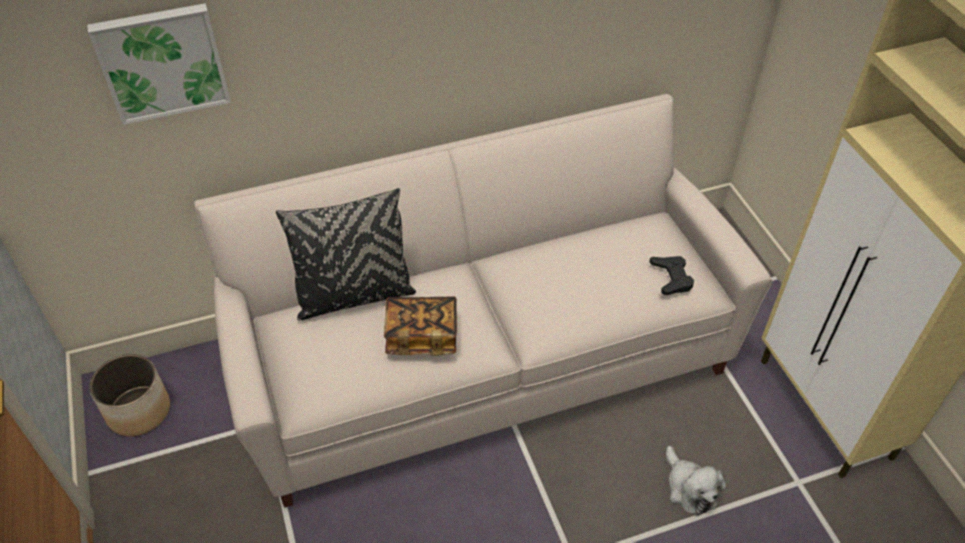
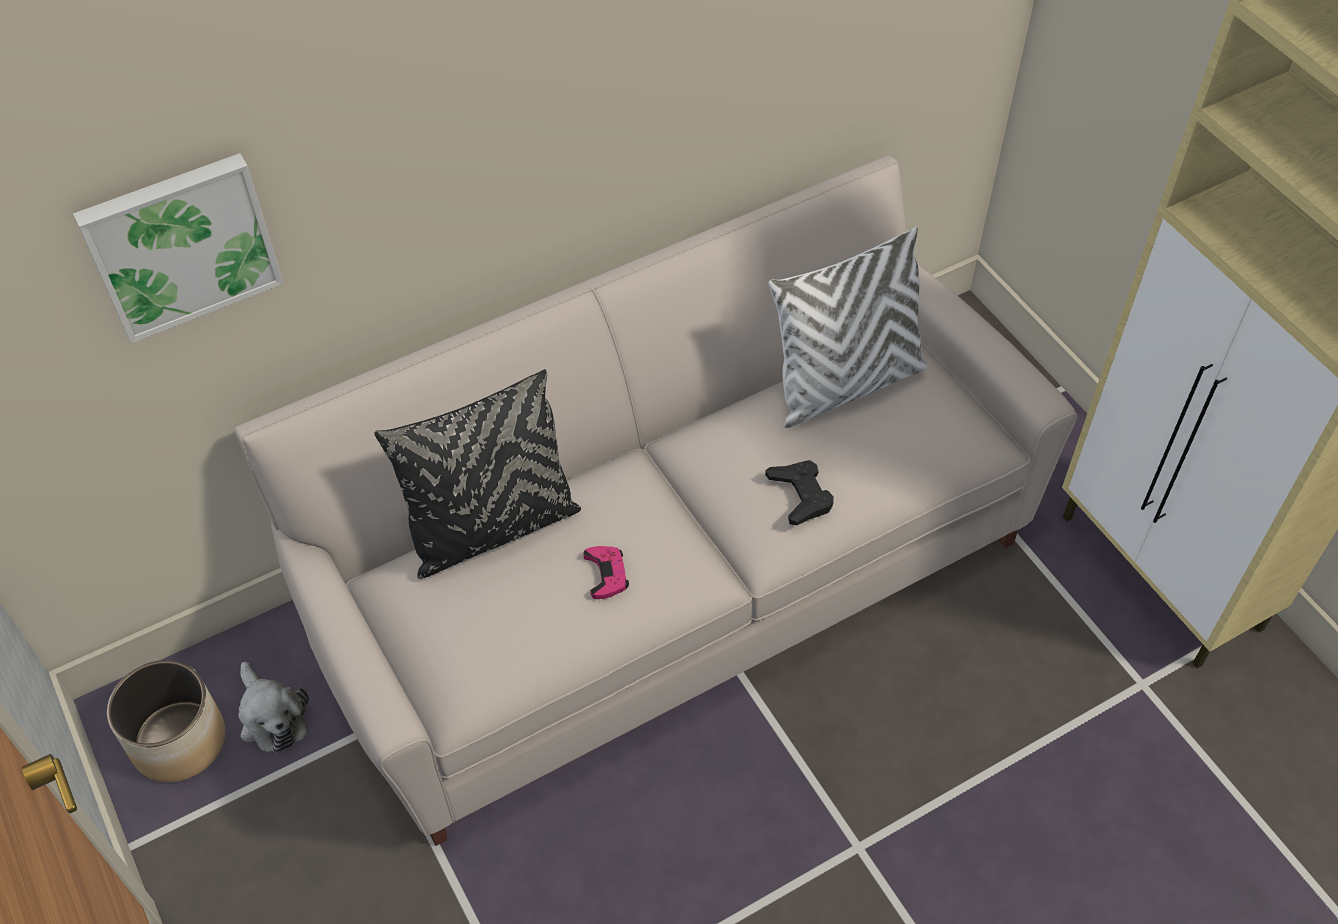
camera: 10 degrees left, 5 degrees up
(422, 336) = (606, 574): book -> pink game controller
(614, 239) = (845, 384): none -> white pillow
(671, 278) = (938, 431): black game controller -> black game controller (800, 495)
(689, 488) = (998, 718): plush toy -> plush toy (272, 717)

